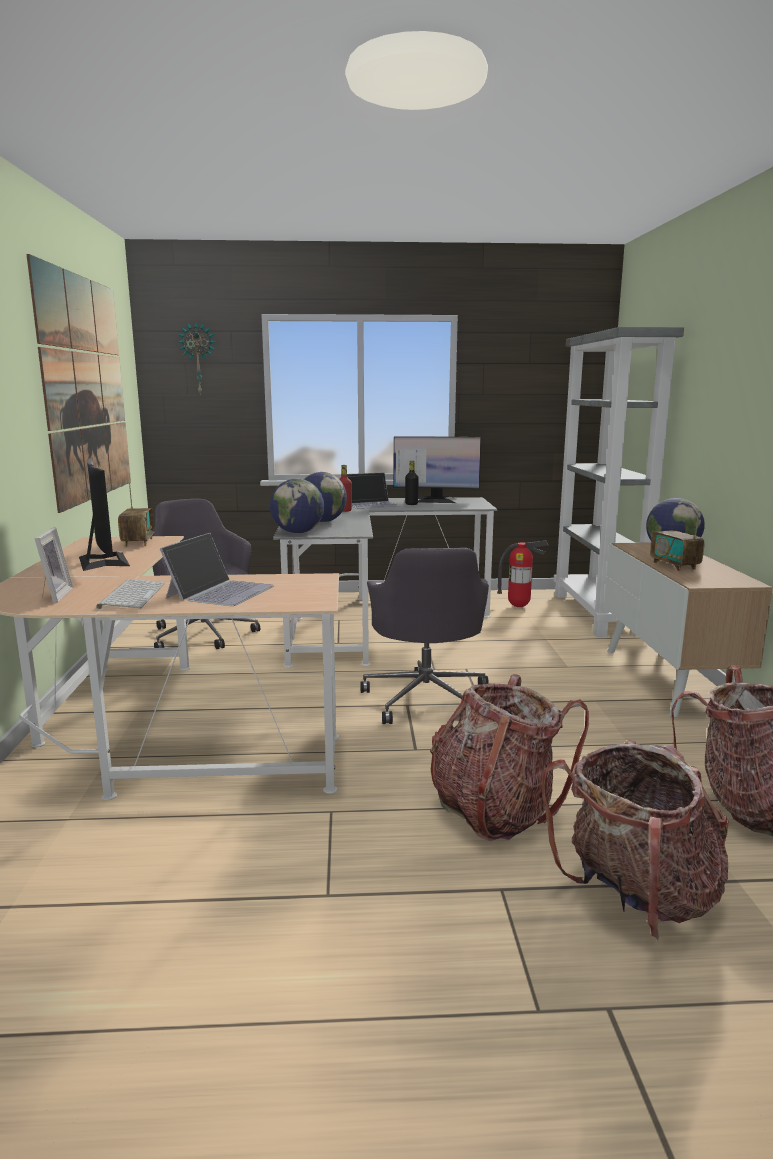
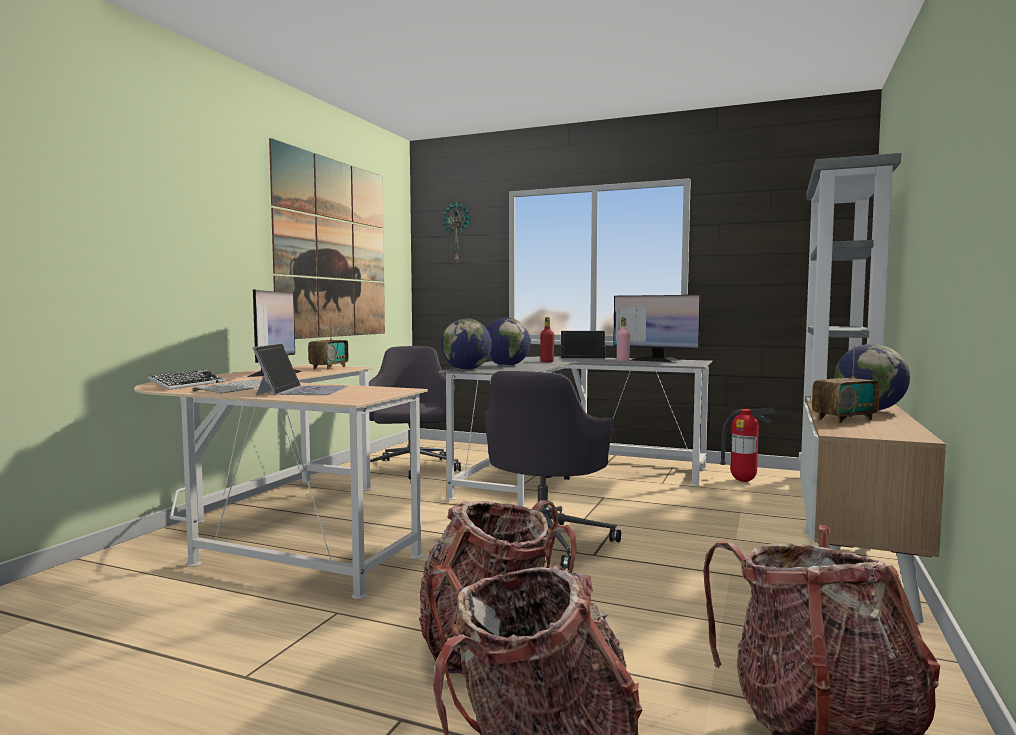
camera: 25 degrees right, 10 degrees down
(53, 596) = (187, 385): picture frame -> keyboard
(220, 591) = (302, 390): laptop -> laptop turned 45 degrees counterclockwise
(411, 504) = (623, 361): black bottle -> pink bottle
(674, 566) = (844, 419): radio -> radio turned 120 degrees counterclockwise

